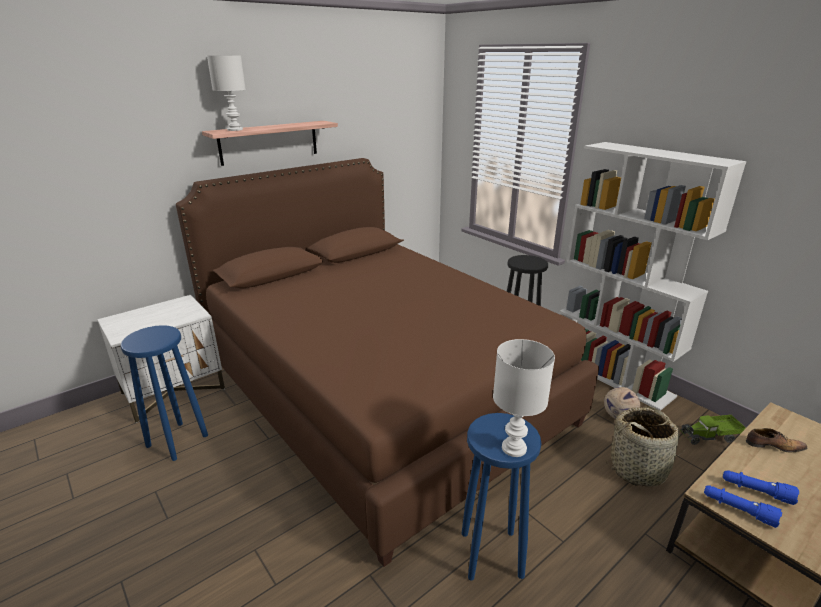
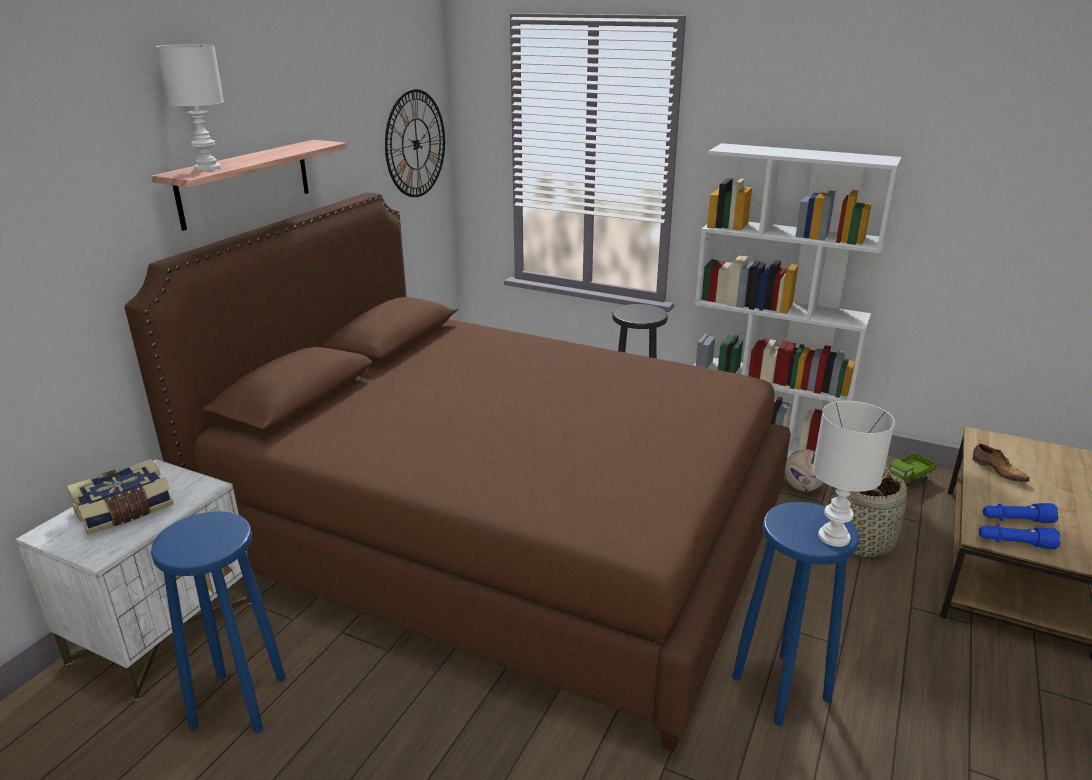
camera: 25 degrees left, 0 degrees up
(152, 317) = (125, 510): none -> book
(409, 131) = (416, 144): none -> wall clock
(772, 446) = (997, 471): shoe -> shoe turned 75 degrees clockwise

